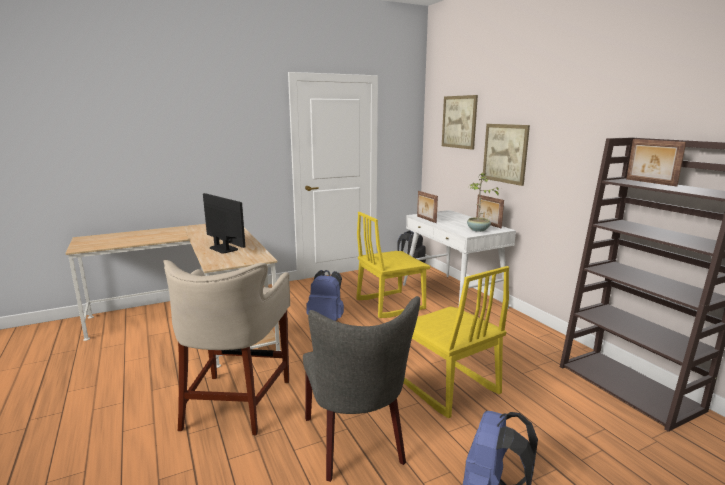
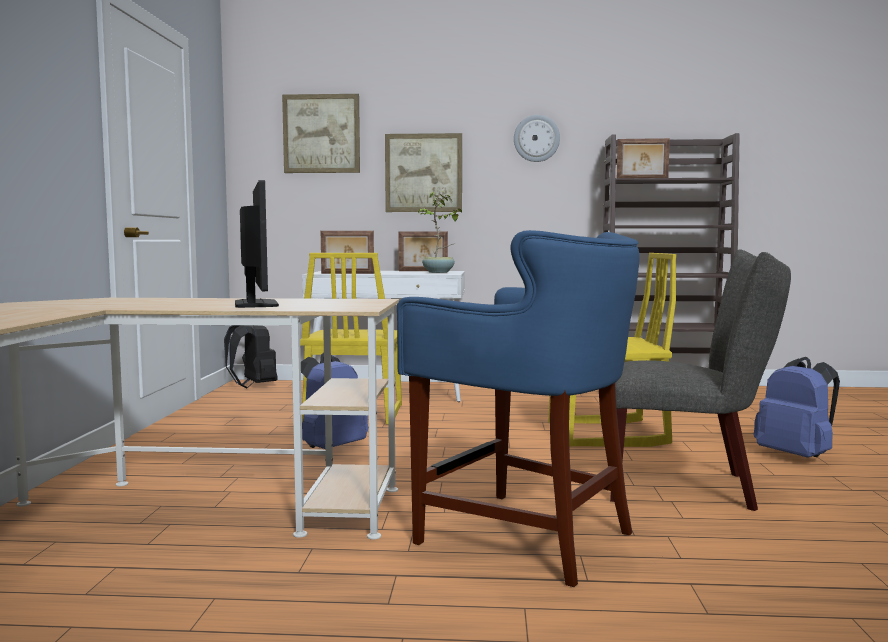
camera: 60 degrees left, 10 degrees down
(223, 248) = (256, 304): monitor -> monitor turned 90 degrees clockwise
(236, 402) = (524, 535): beige stool -> blue stool
(579, 131) = (536, 138): none -> wall clock

